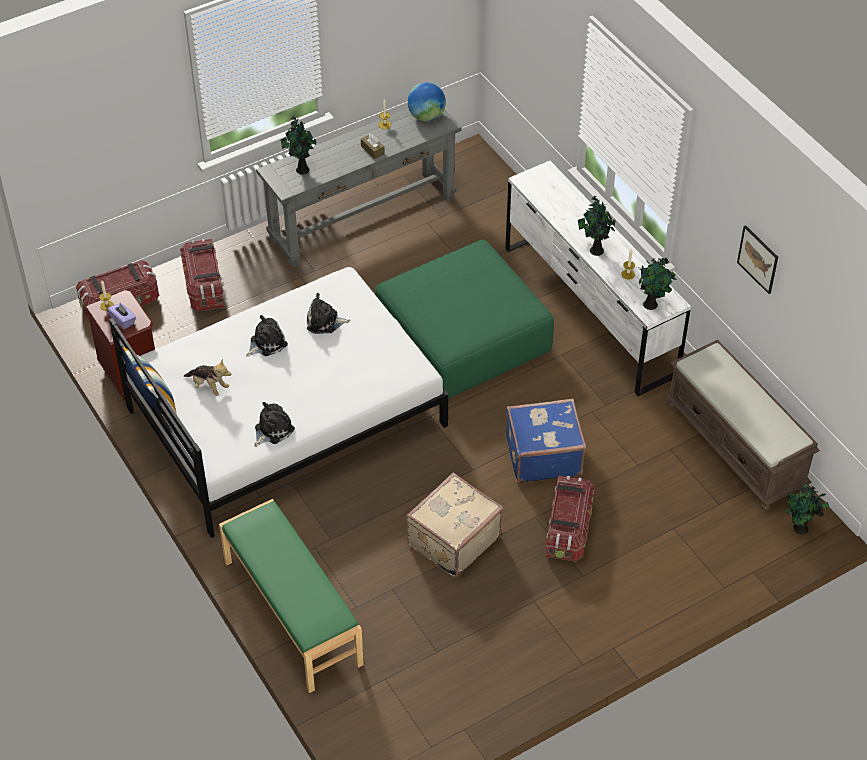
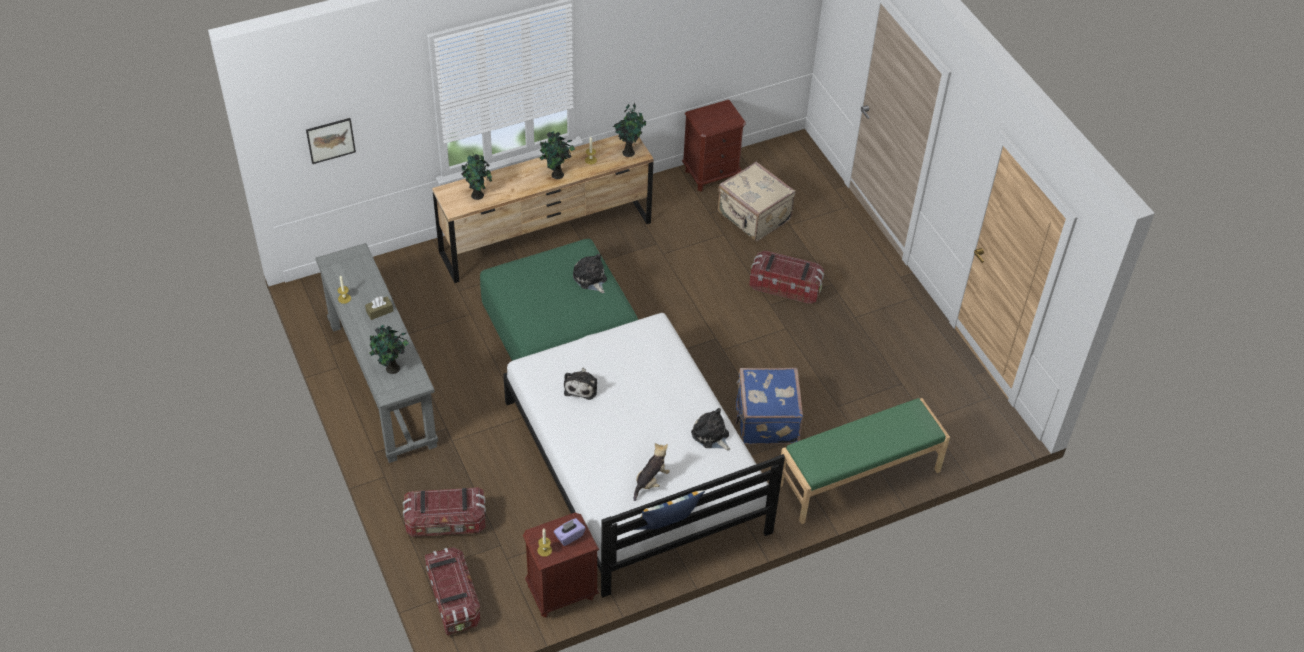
camera: 85 degrees left, 0 degrees up
(266, 343) = (601, 433): plush toy -> plush toy (590, 279)
(426, 116) = (342, 266): globe -> none
(452, 540) = (790, 361): beige suitcase -> beige suitcase (753, 217)
(542, 455) = (706, 291): blue suitcase -> blue suitcase (765, 420)
(589, 310) = (546, 238): white dresser -> brown dresser
(736, 446) = (711, 174): brown bench -> brown nightstand
(758, 259) = (672, 38): picture -> picture (330, 140)
(800, 529) = (797, 156): potted plant -> potted plant (478, 195)

